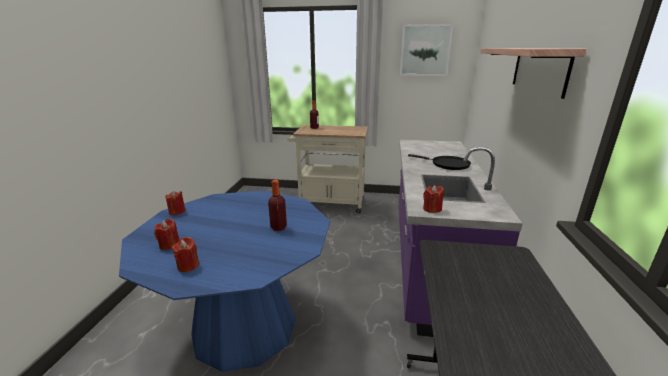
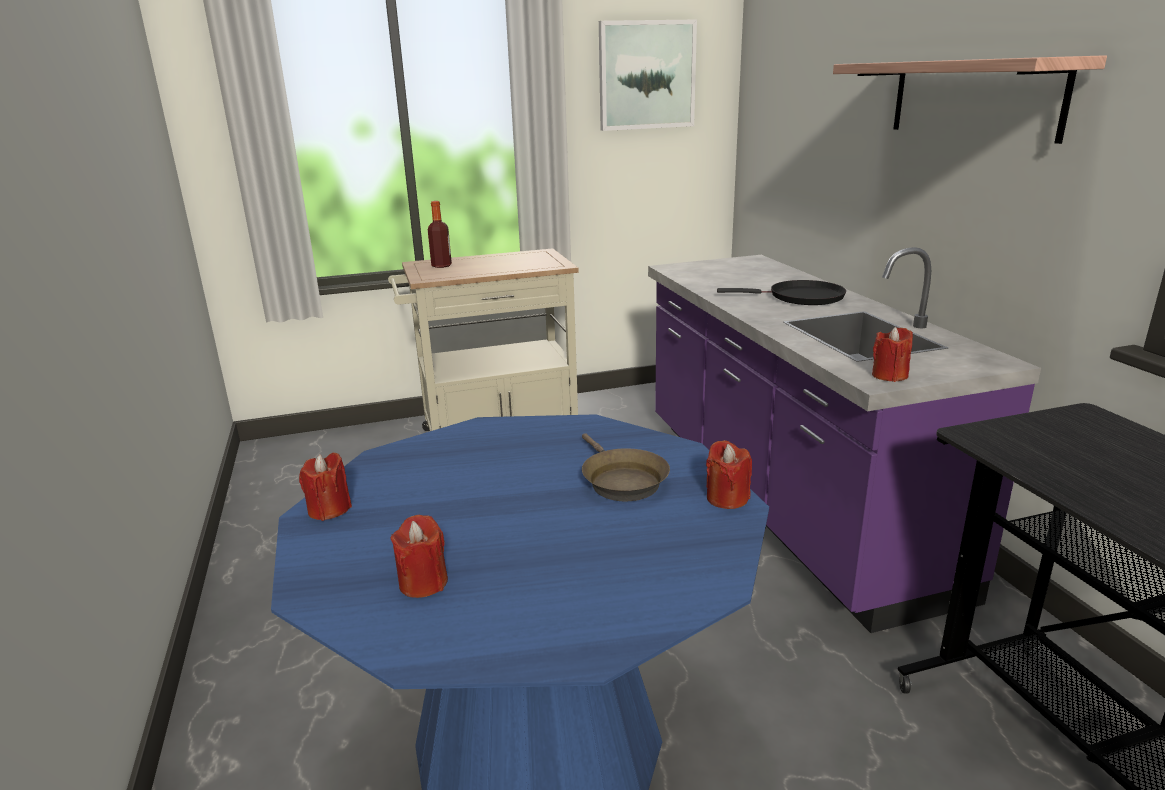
camera: 25 degrees left, 0 degrees up
(188, 266) = (538, 609): red candle -> red candle (727, 498)
(278, 227) = (621, 481): bottle -> brown frying pan

